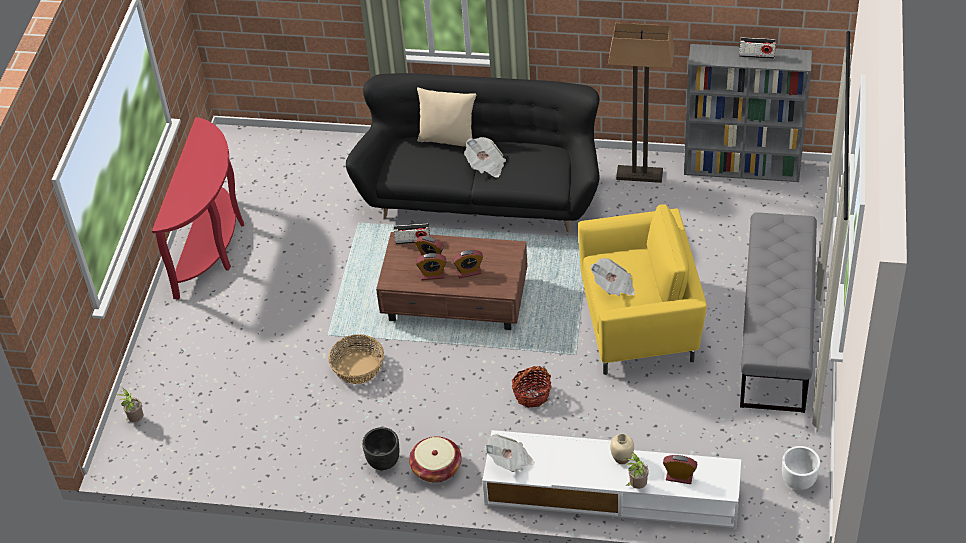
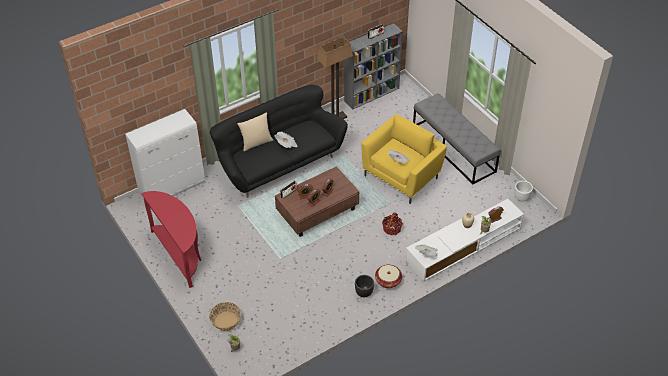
camera: 45 degrees left, 0 degrees up
(304, 147) = (173, 188): none -> white cabinet
(358, 368) = (309, 264): basket -> basket (226, 321)

